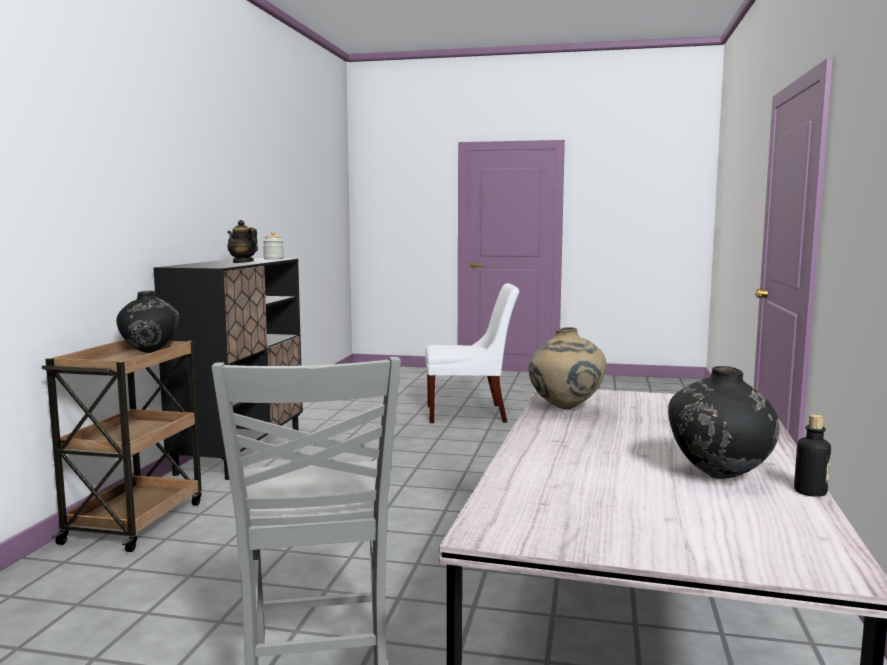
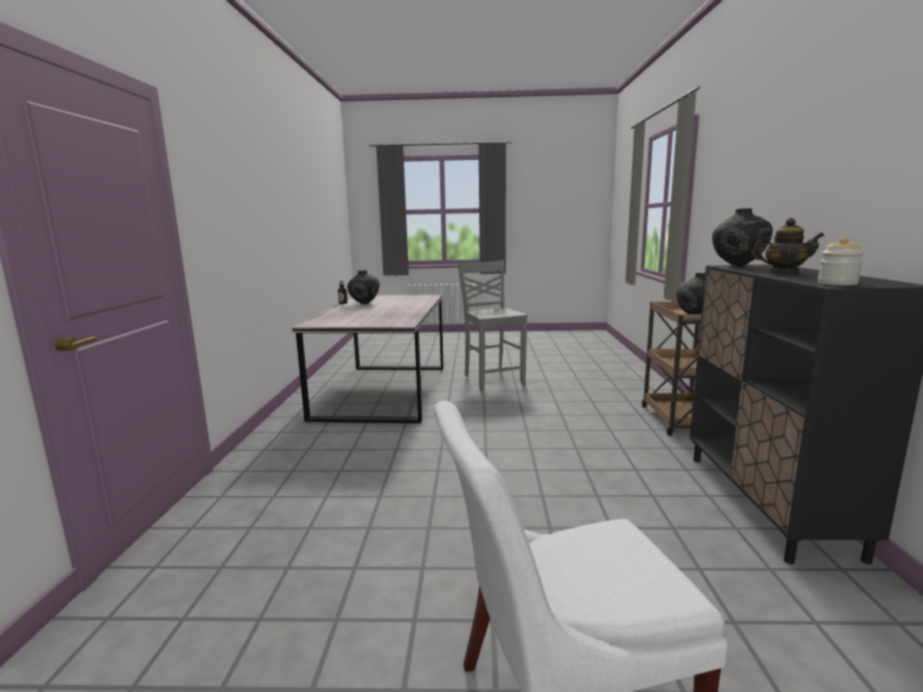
camera: 170 degrees right, 5 degrees up
(212, 266) = (737, 266): none -> black vase
(565, 409) = (403, 316): beige vase -> none

